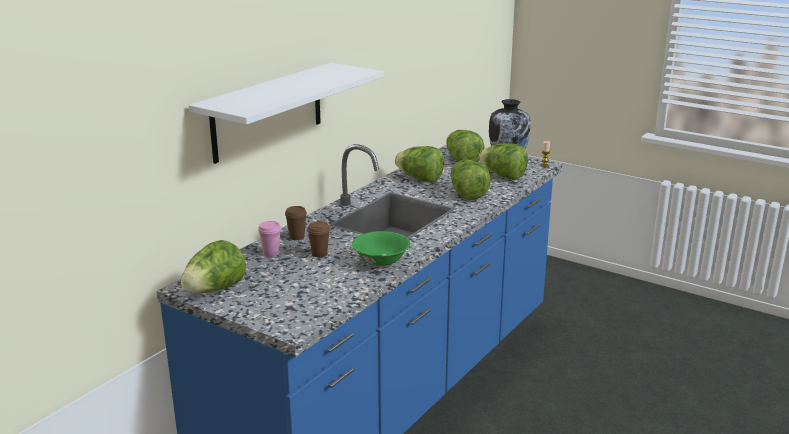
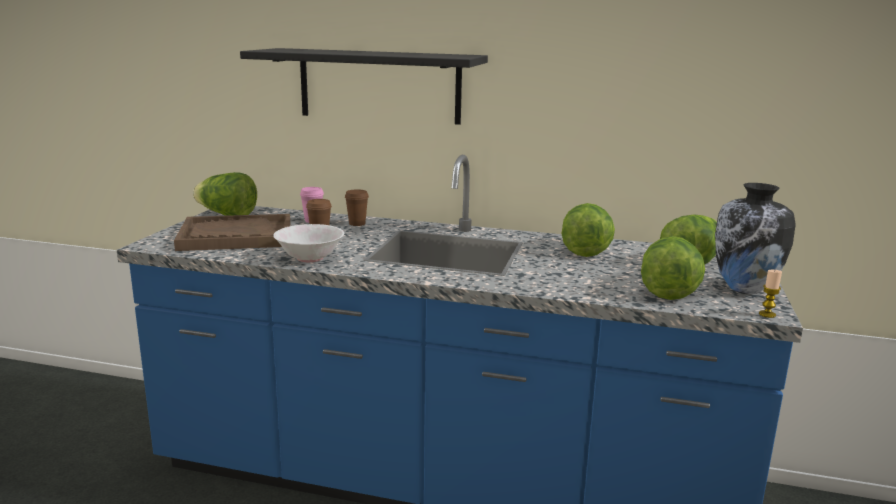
camera: 70 degrees right, 5 degrees down
(268, 112) = (379, 86): white shelf -> black shelf
(295, 288) = (236, 236): none -> brown tray
(381, 262) = (310, 258): green bowl -> white bowl
(467, 194) = (563, 276): lettuce -> none

